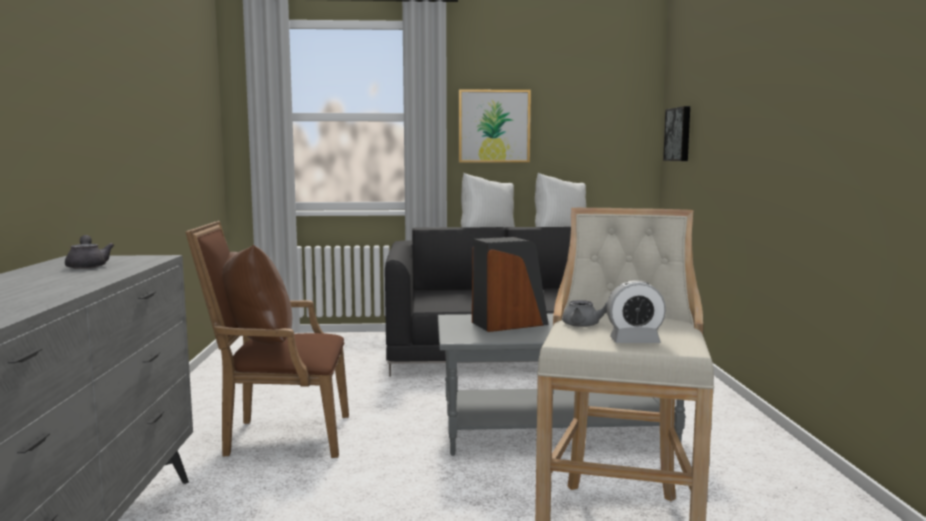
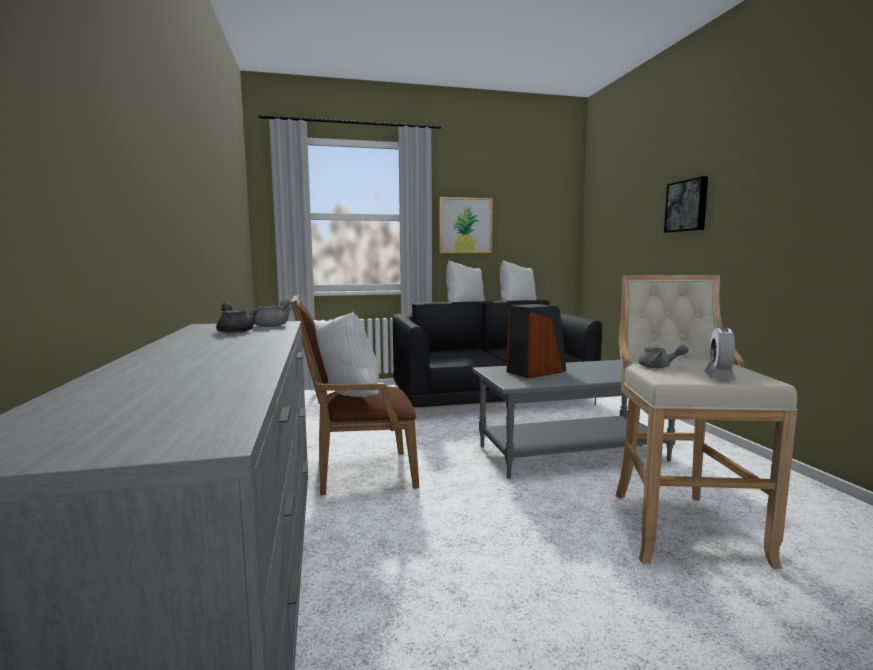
camera: 10 degrees left, 0 degrees up
(142, 259) = (274, 324): none -> grey teapot
(257, 345) = (344, 399): brown pillow -> white pillow
(634, 341) = (719, 377): alarm clock -> alarm clock turned 120 degrees clockwise
(679, 134) = (603, 231): picture -> picture (687, 206)

